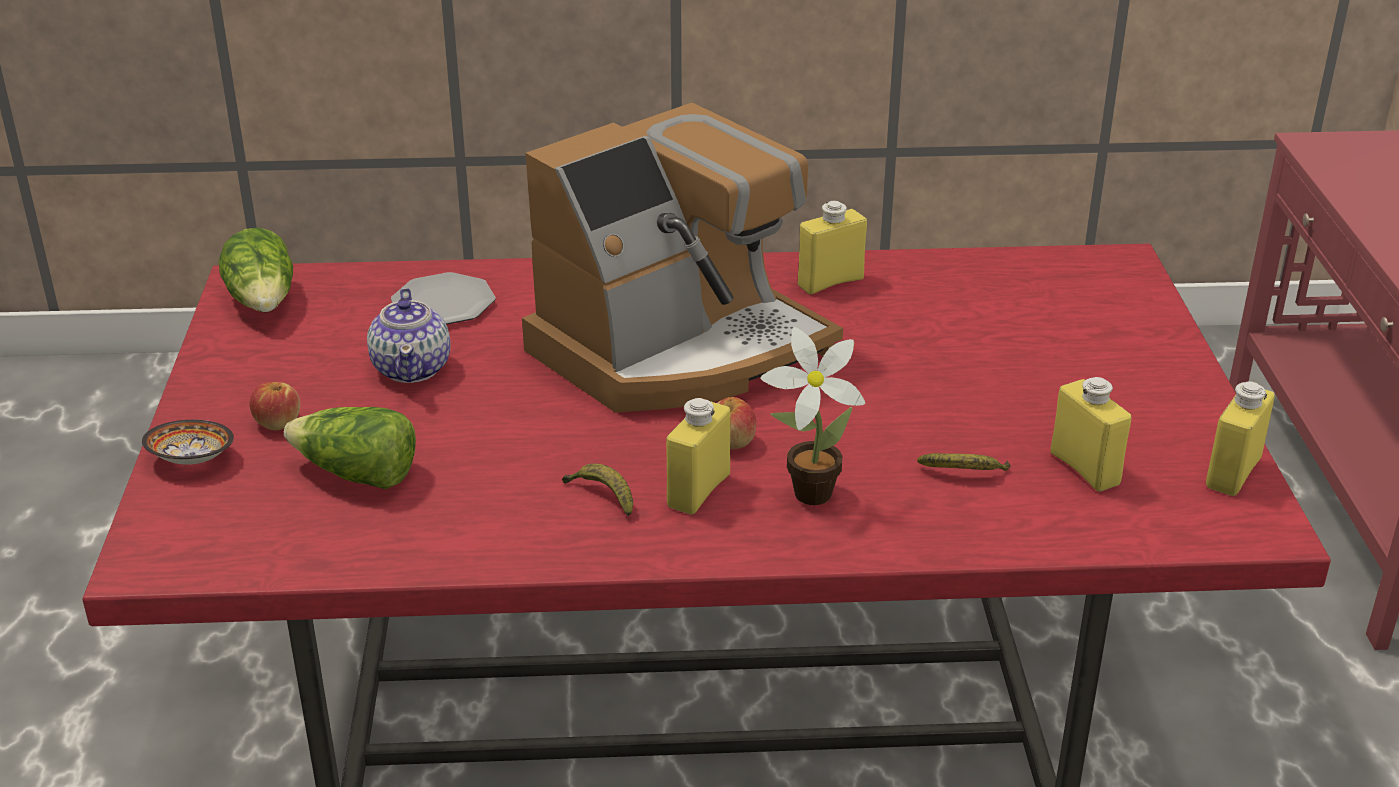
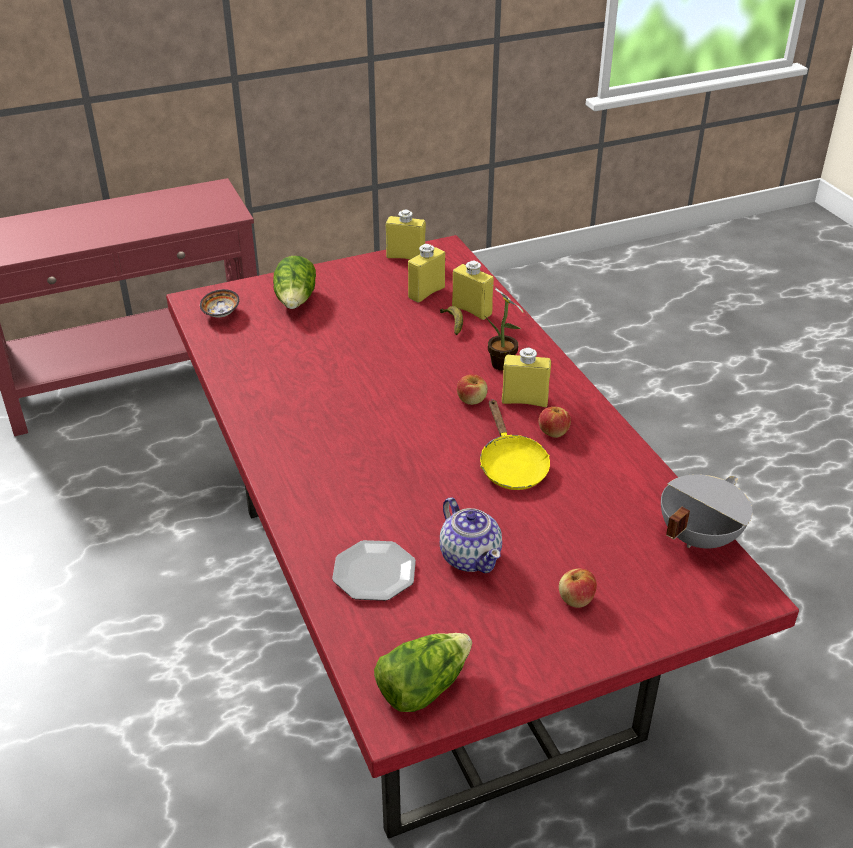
camera: 110 degrees left, 5 degrees up
(192, 459) = (644, 624): bowl -> bowl (221, 313)
(283, 556) = (697, 536): none -> grey cooking pot
(357, 475) = (603, 536): lettuce -> lettuce (296, 301)
(412, 368) = (470, 556): teapot -> teapot turned 90 degrees clockwise
(554, 438) = (511, 466): none -> yellow frying pan
(603, 496) = (553, 432): banana -> apple
(680, 349) = (381, 441): coffee machine -> none
(830, 282) = (264, 399): yellow bottle -> yellow bottle (472, 310)

